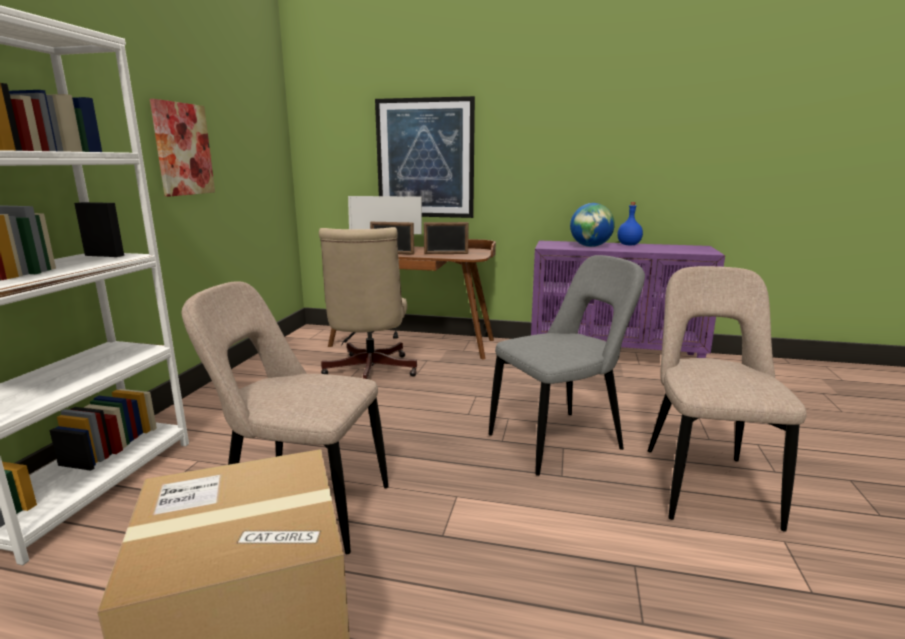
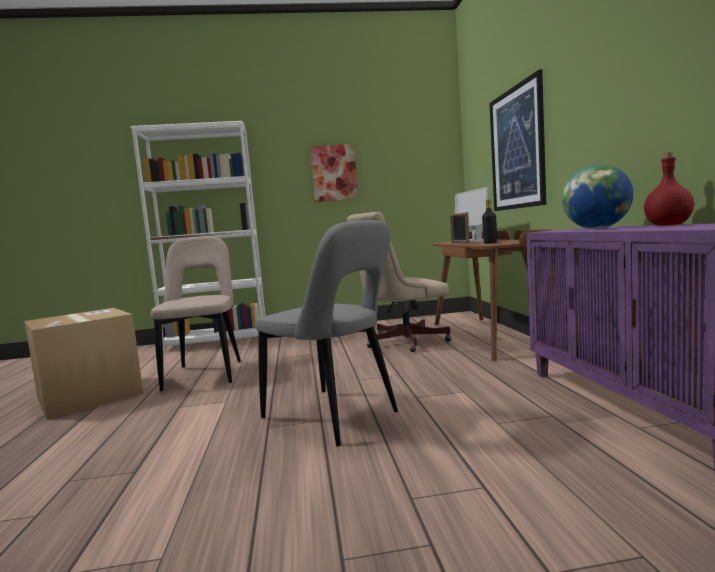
camera: 70 degrees right, 10 degrees down
(446, 254) = (490, 243): picture frame -> black bottle
(628, 245) = (667, 225): blue bottle -> red bottle
(705, 483) = (282, 499): beige chair -> none

